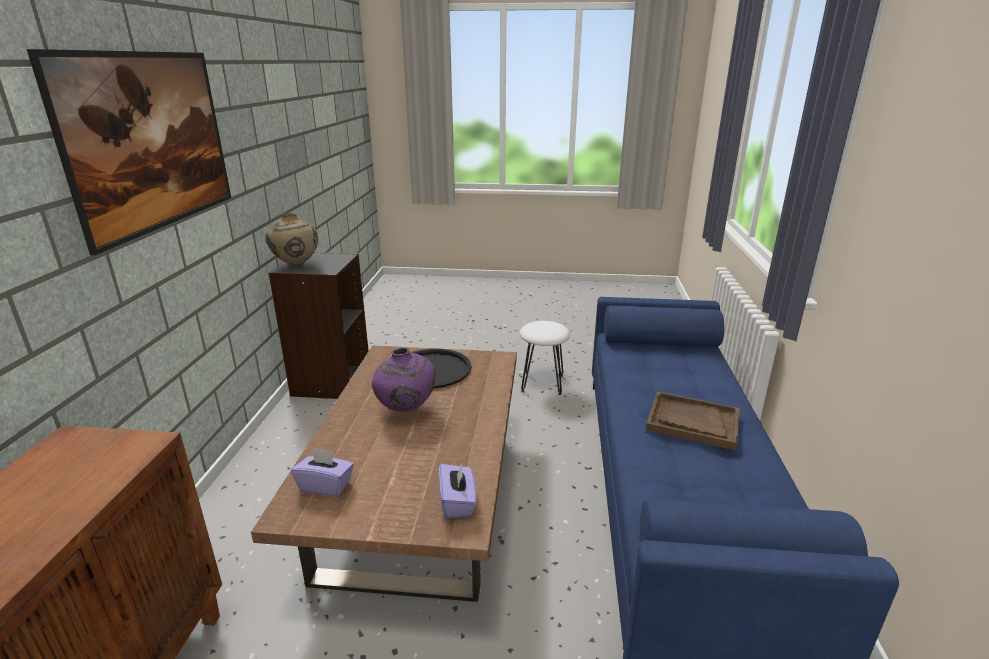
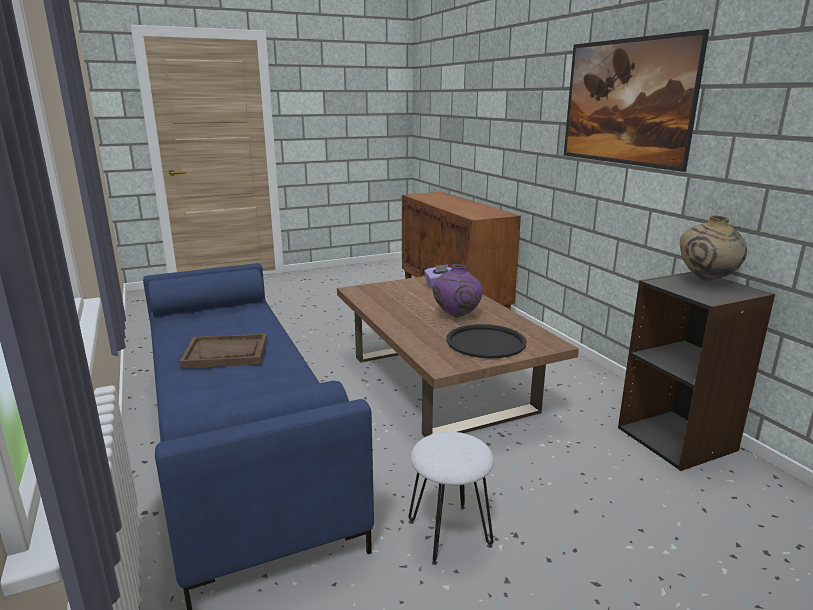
camera: 150 degrees right, 5 degrees down
(457, 502) = (366, 294): purple tissue box -> none

